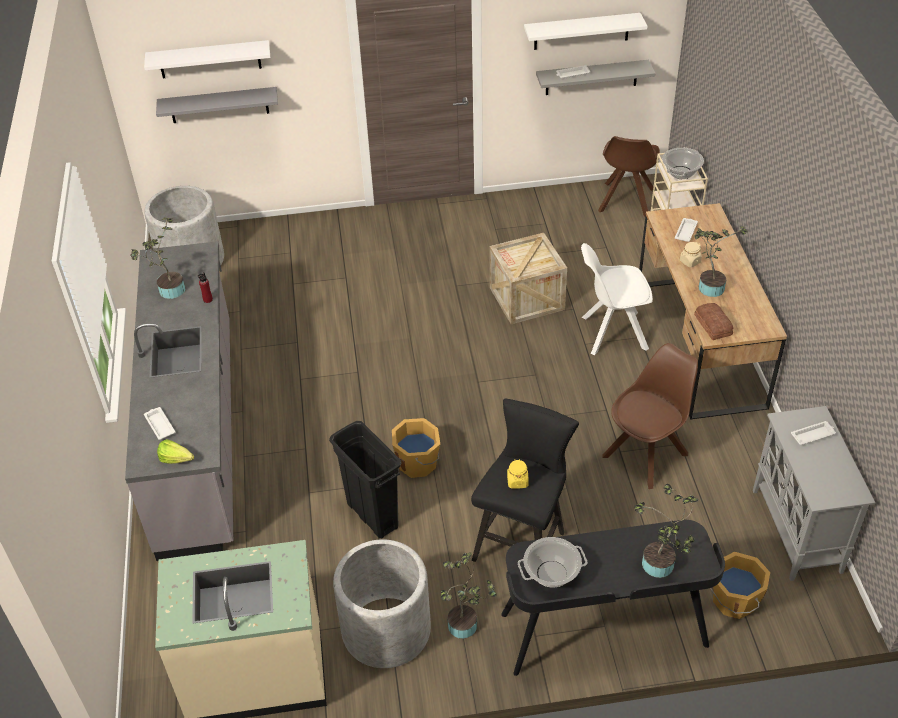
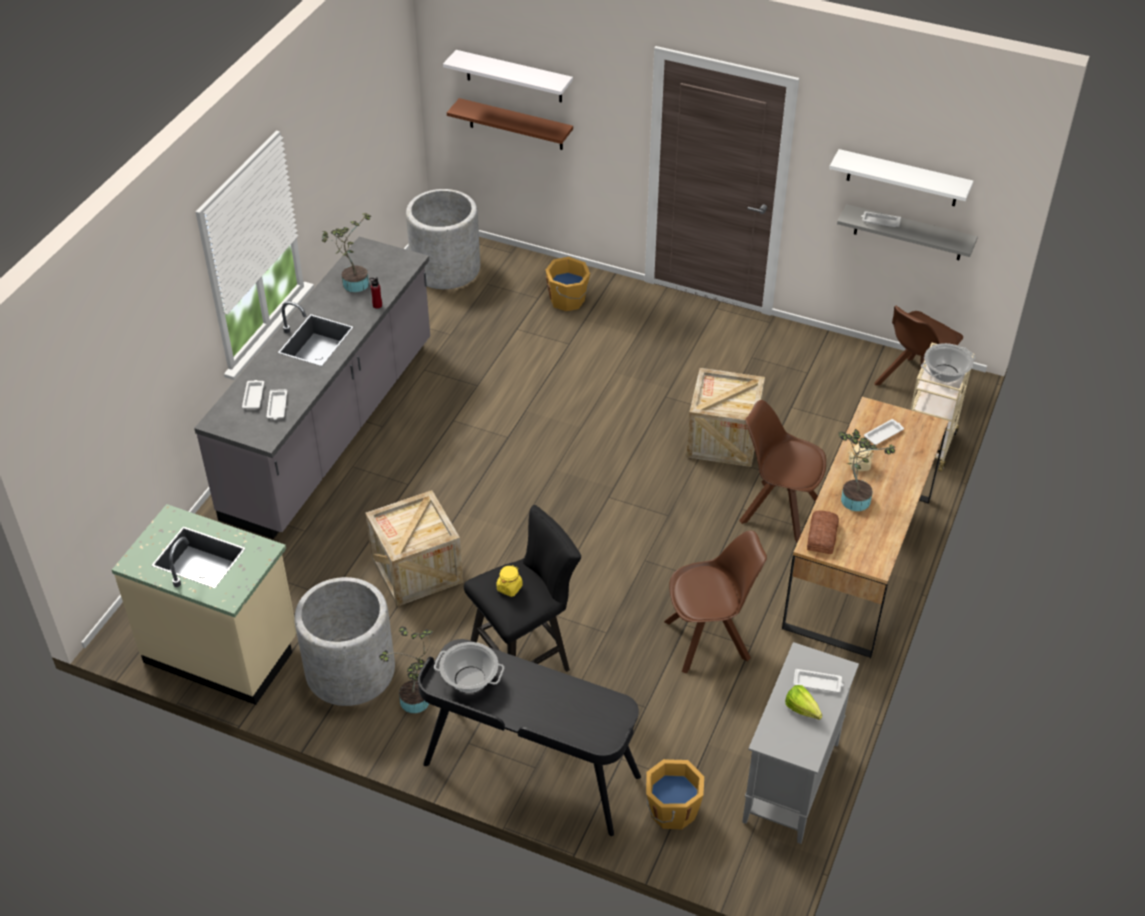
camera: 30 degrees right, 0 degrees up
(178, 461) = (244, 433): lettuce -> lettuce (804, 712)
(190, 424) = (277, 407): none -> white tray
(219, 105) = (516, 124): grey shelf -> brown shelf
(372, 515) = (417, 570): black trash can -> crate
(418, 463) = (493, 544): orange bucket -> orange bucket (568, 300)
(612, 333) = (778, 511): white chair -> brown chair
(660, 567) = (567, 723): potted plant -> none

